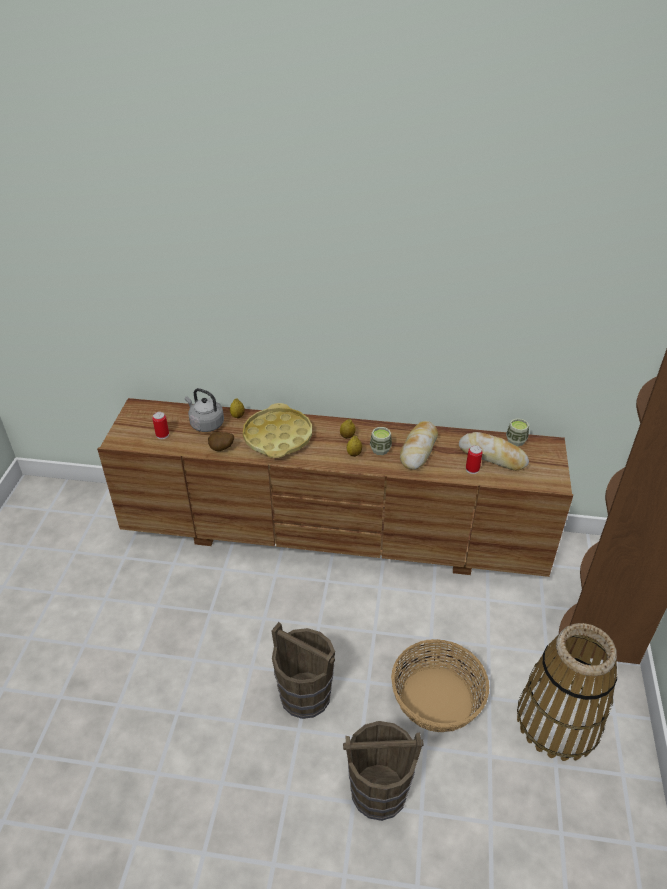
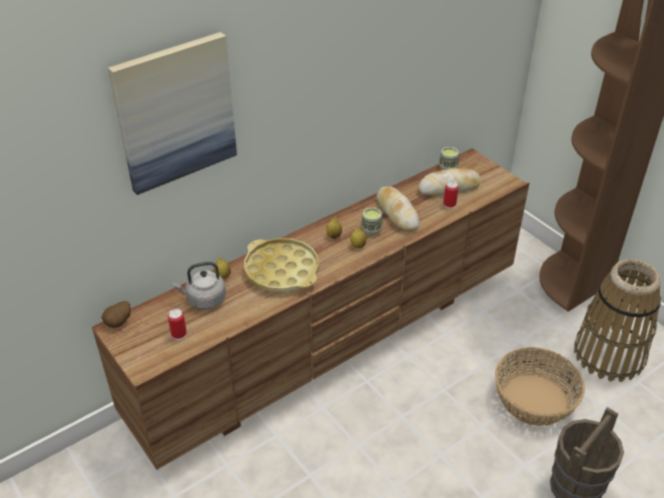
camera: 45 degrees left, 0 degrees up
(213, 255) = (175, 113): none -> picture
(221, 449) = (250, 310): potato -> potato (119, 323)
(305, 694) = (455, 471): brown bucket -> none

